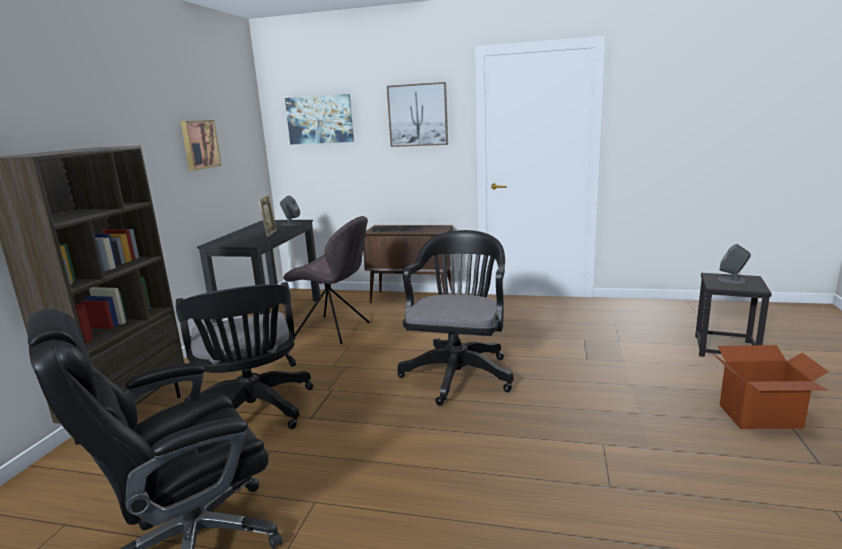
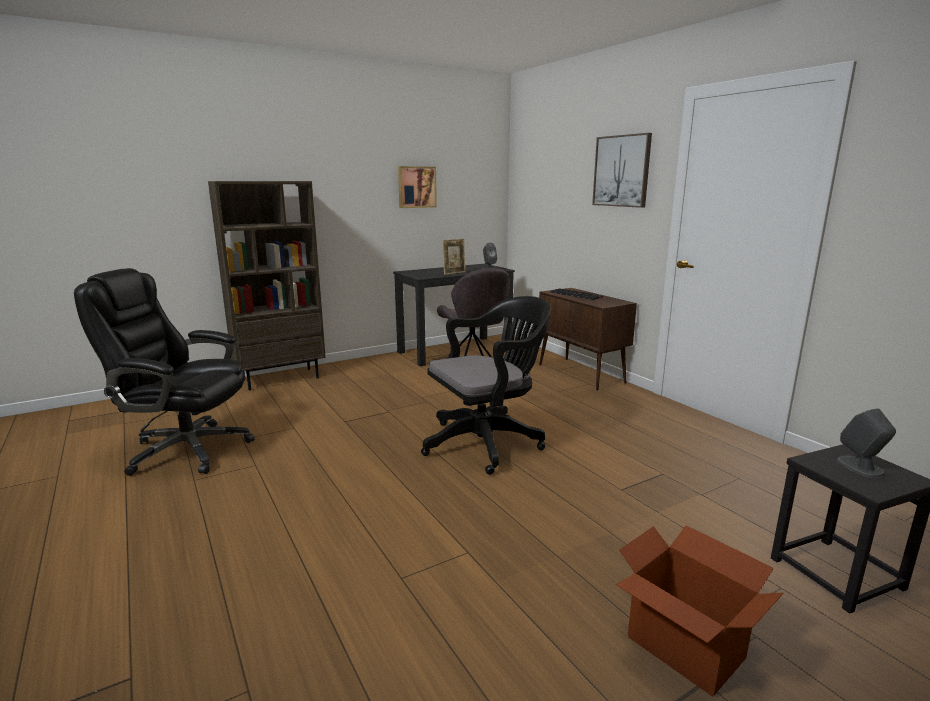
camera: 45 degrees right, 0 degrees up
(253, 413) = (328, 403): black office chair -> none
(320, 119) = (545, 172): picture -> none

